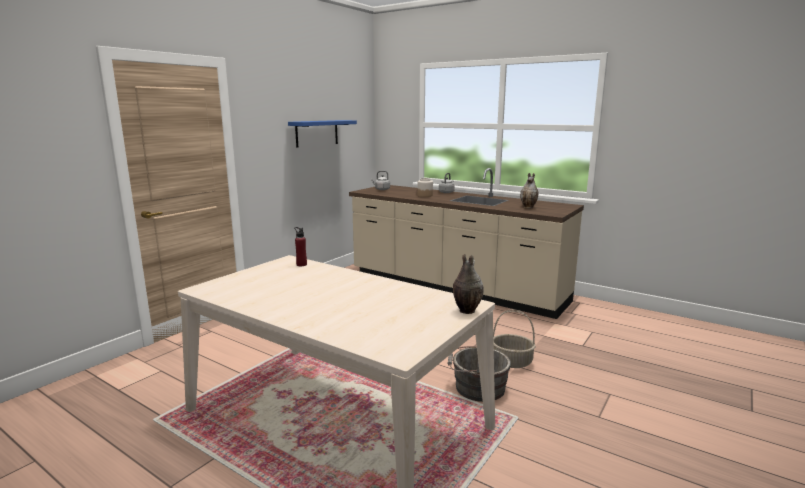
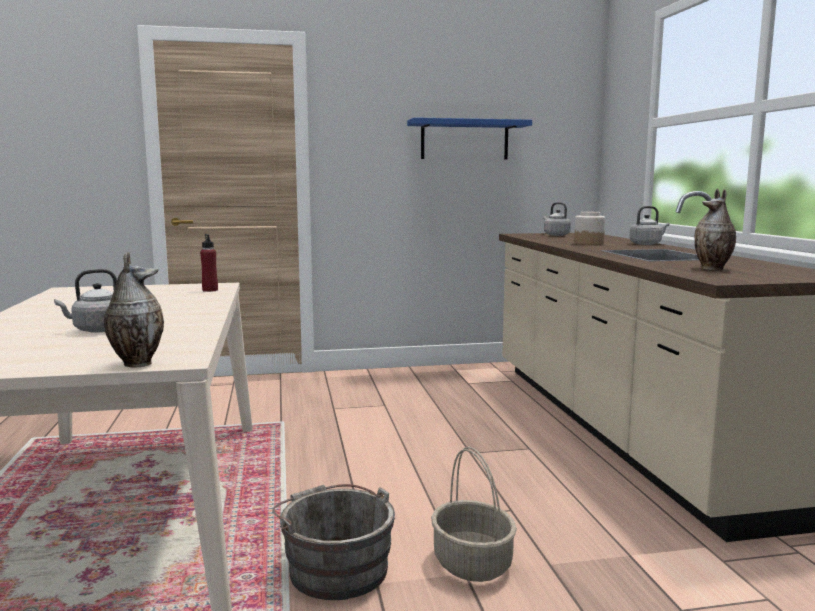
camera: 45 degrees right, 5 degrees down
(369, 304) = (97, 330): none -> grey kettle

